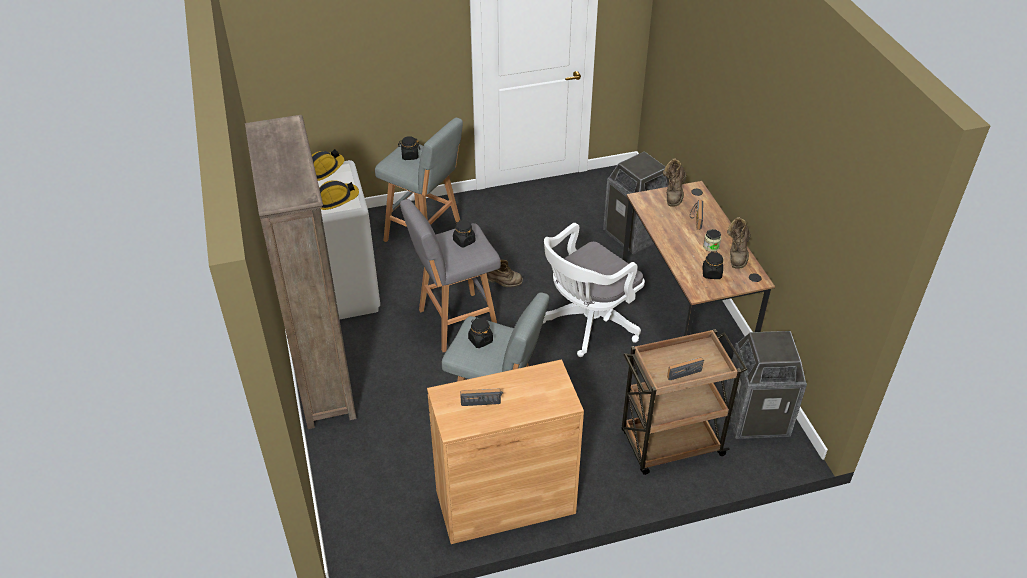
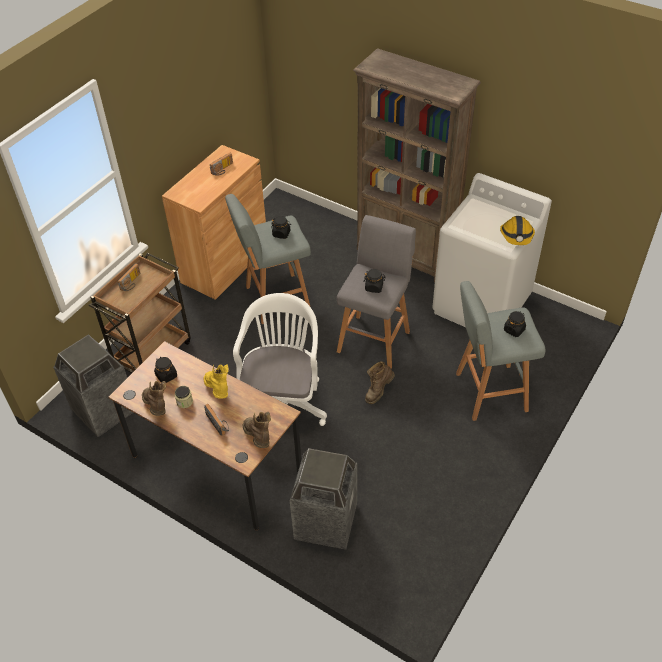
camera: 140 degrees right, 5 degrees up
(336, 200) = (471, 222): hard hat -> none
(676, 239) = (218, 391): none -> yellow boot

